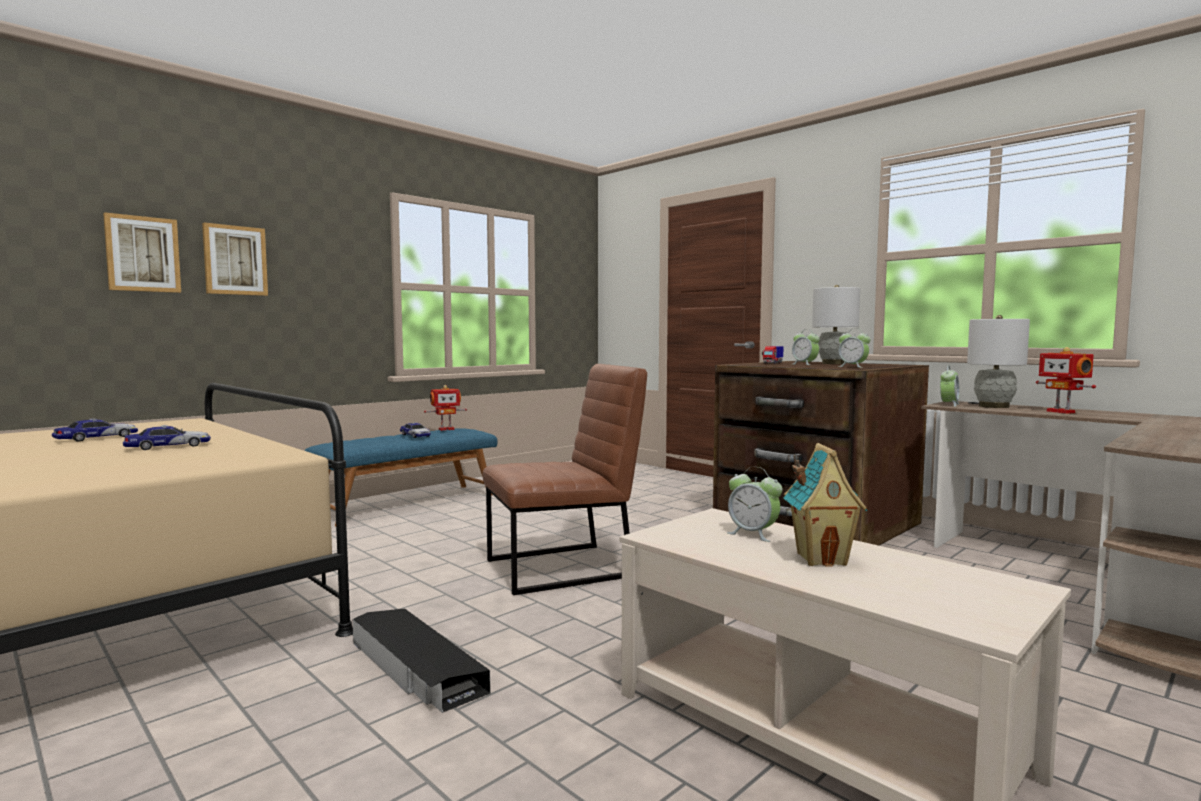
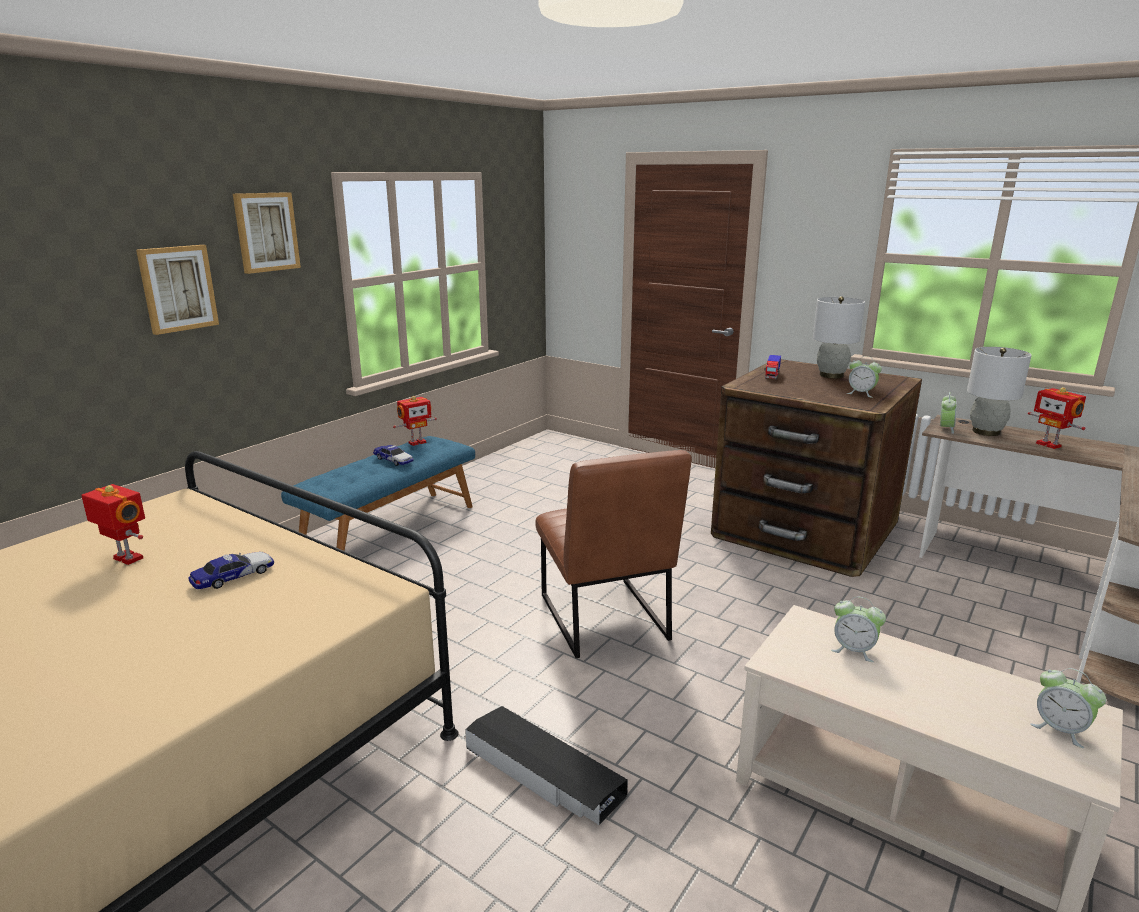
camera: 10 degrees left, 15 degrees up
(97, 438) = (126, 559): toy car -> toy robot
(143, 254) = (77, 301): picture -> picture (266, 232)
(563, 568) = (604, 619): brown chair -> brown chair turned 105 degrees clockwise
(804, 364) = (807, 381): alarm clock -> alarm clock (1060, 730)
(821, 559) = (927, 686): toy house -> none

